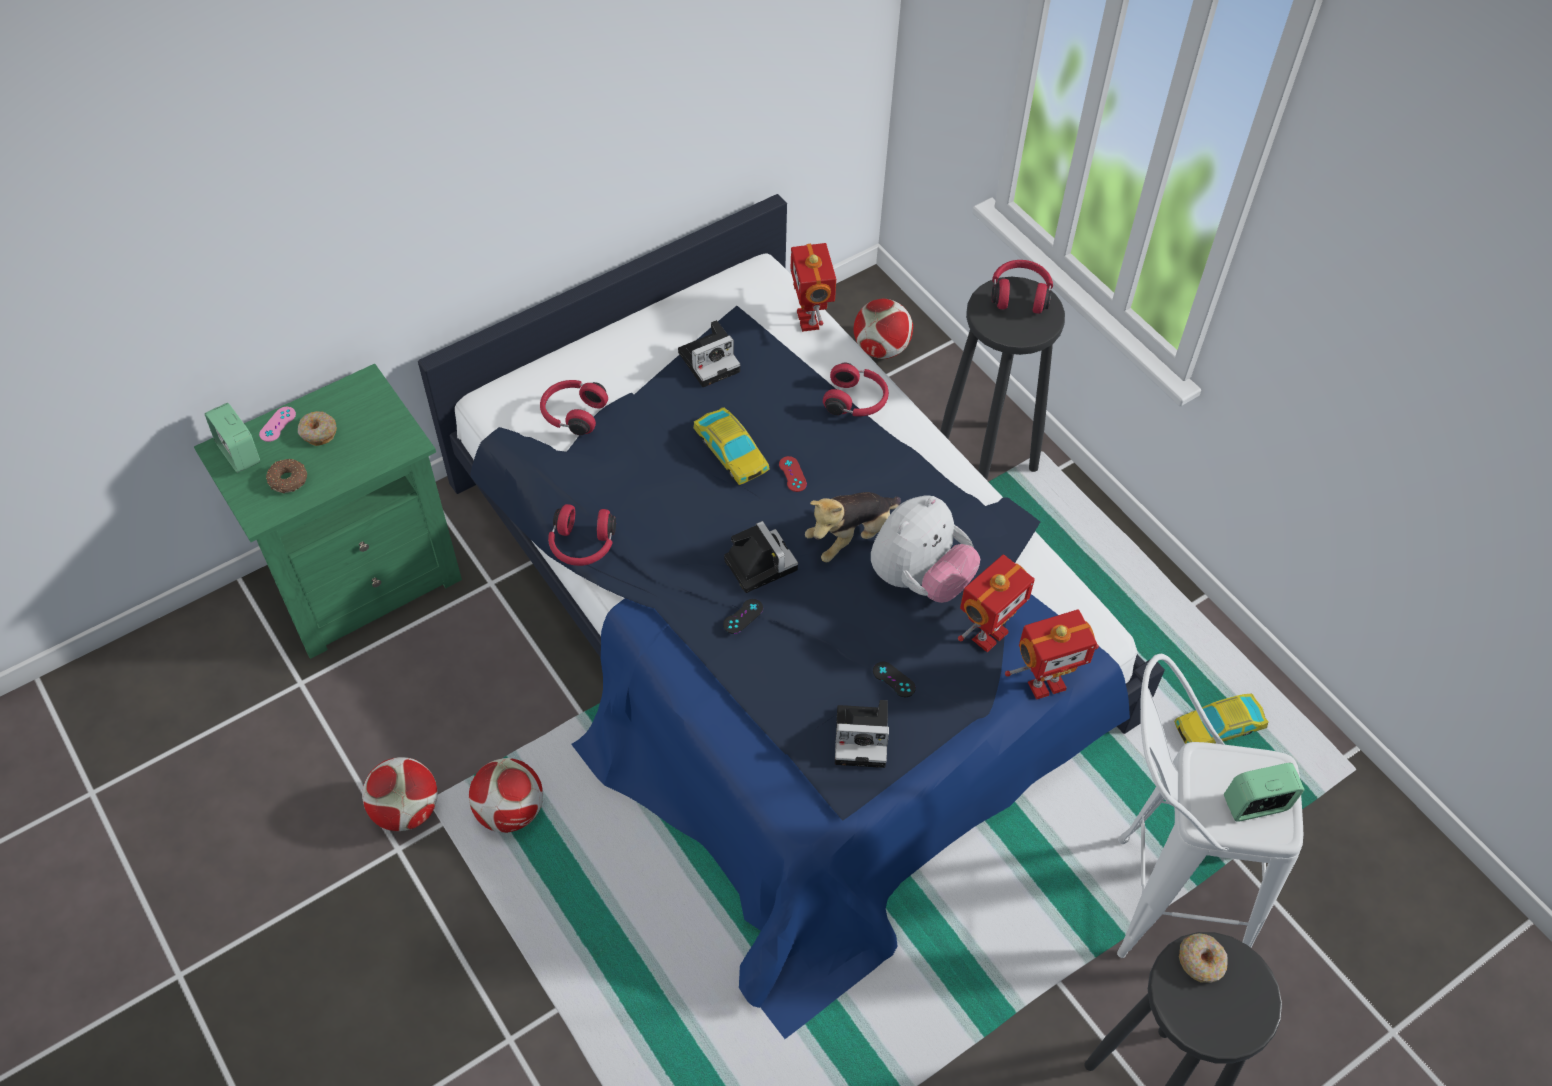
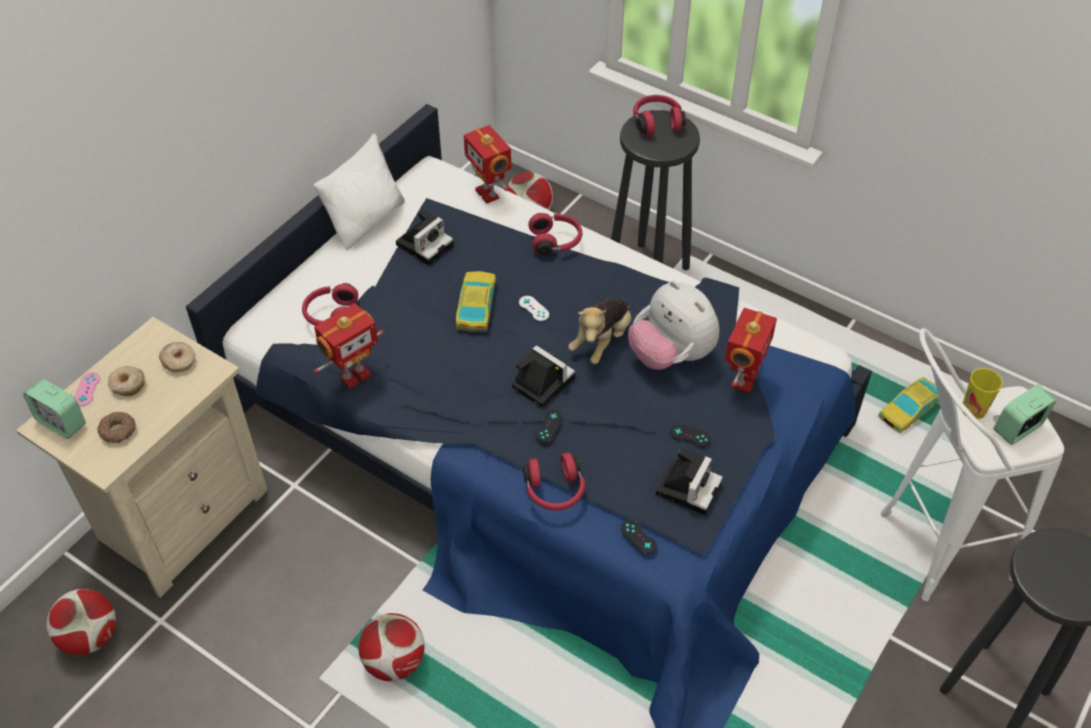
camera: 20 degrees left, 5 degrees down
(363, 578) = (180, 516): green nightstand -> beige nightstand
(406, 809) = (303, 692): football -> football (90, 637)
(582, 545) = (389, 413): red headphones -> red headphones (555, 491)
(661, 313) = (366, 220): none -> white pillow
(731, 451) = (476, 306): toy car -> toy car turned 120 degrees counterclockwise
(781, 774) = (638, 537): none -> black game controller
(792, 474) = (534, 308): red game controller -> white game controller
(864, 737) = (688, 486): camera -> camera turned 45 degrees counterclockwise
(919, 578) = (671, 355): plush toy -> plush toy turned 120 degrees clockwise
(1045, 684) = (802, 403): toy robot -> toy robot (354, 375)
(1201, 961) = (1045, 553): donut -> donut (179, 361)
(1215, 764) = (973, 409): none -> cup

